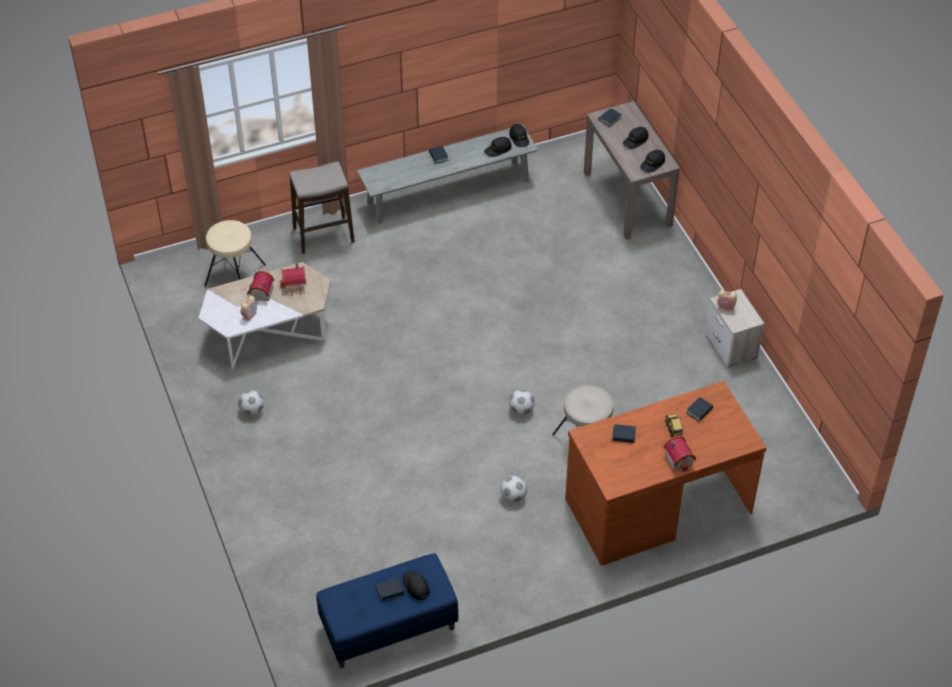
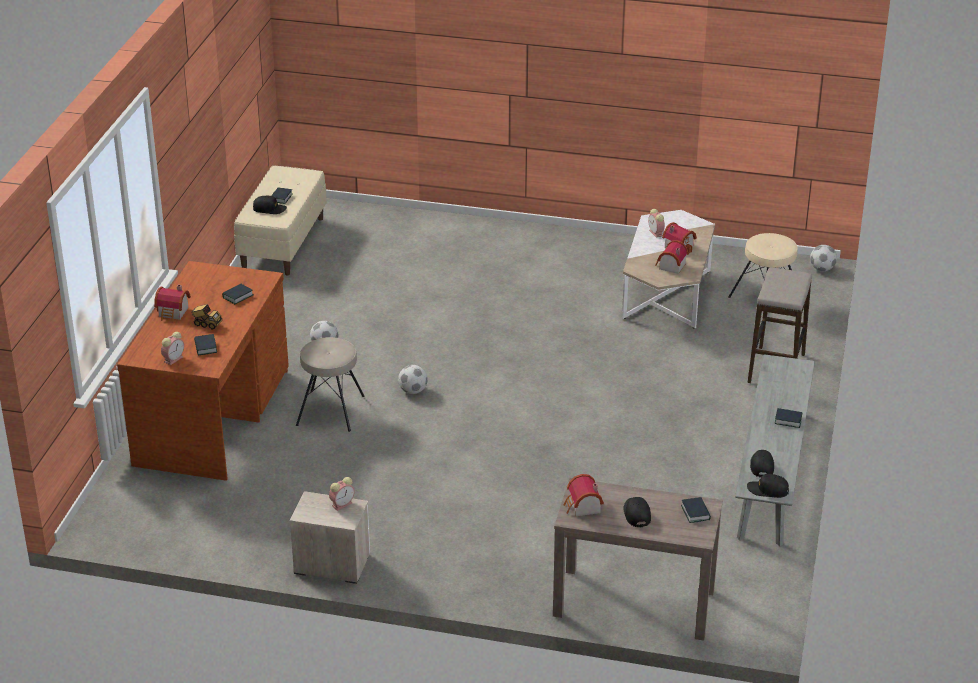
camera: 125 degrees right, 15 degrees down
(252, 410) = (580, 257): football -> football (822, 269)
(388, 628) = (282, 243): blue bench -> beige bench
(652, 164) = (582, 507): black cap -> toy house
(729, 419) = (174, 359): none -> alarm clock

